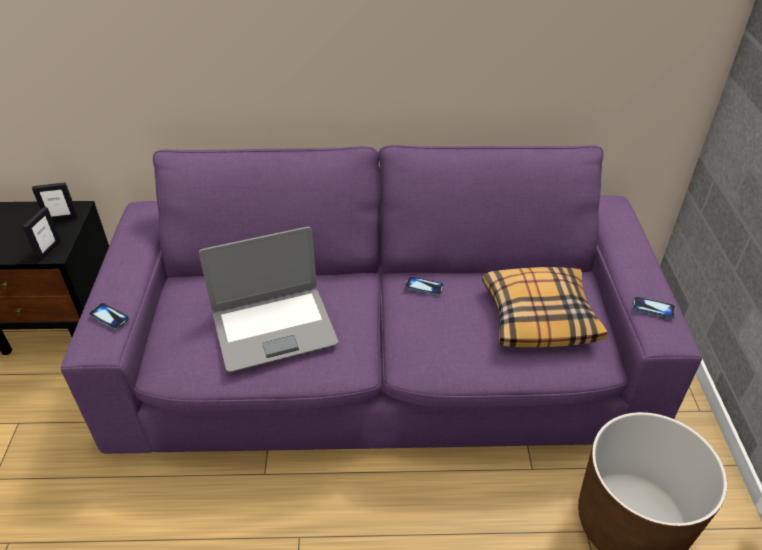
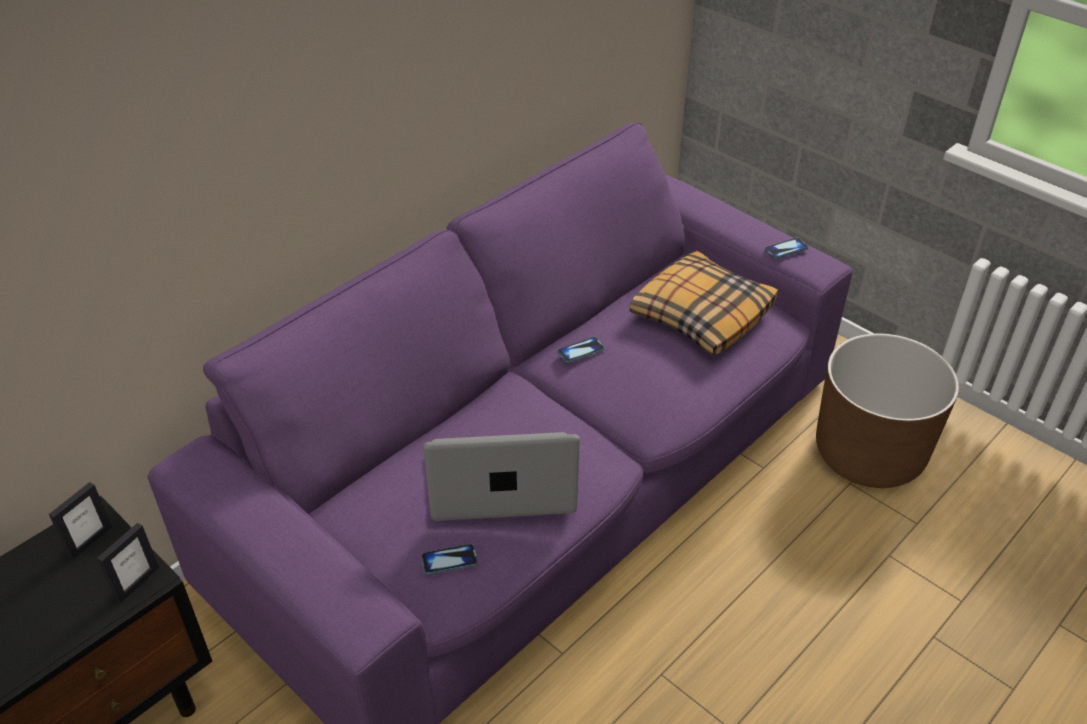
camera: 45 degrees left, 0 degrees up
(49, 250) = (137, 583): picture frame -> picture frame turned 60 degrees clockwise
(109, 317) = (342, 586): phone -> phone (449, 560)
(274, 329) = (502, 481): laptop -> laptop turned 120 degrees counterclockwise

